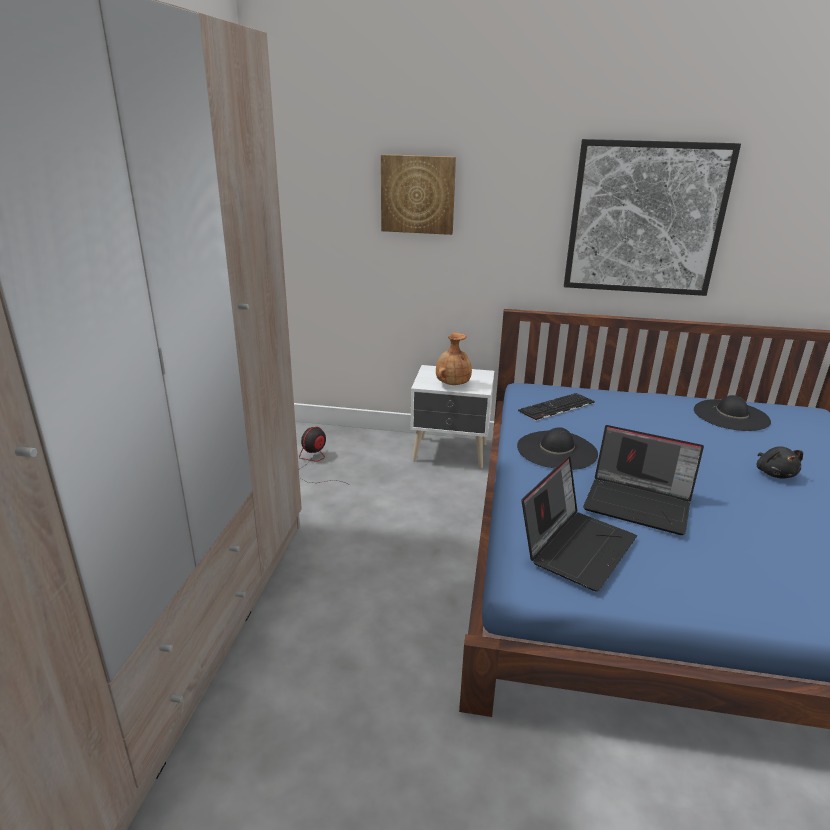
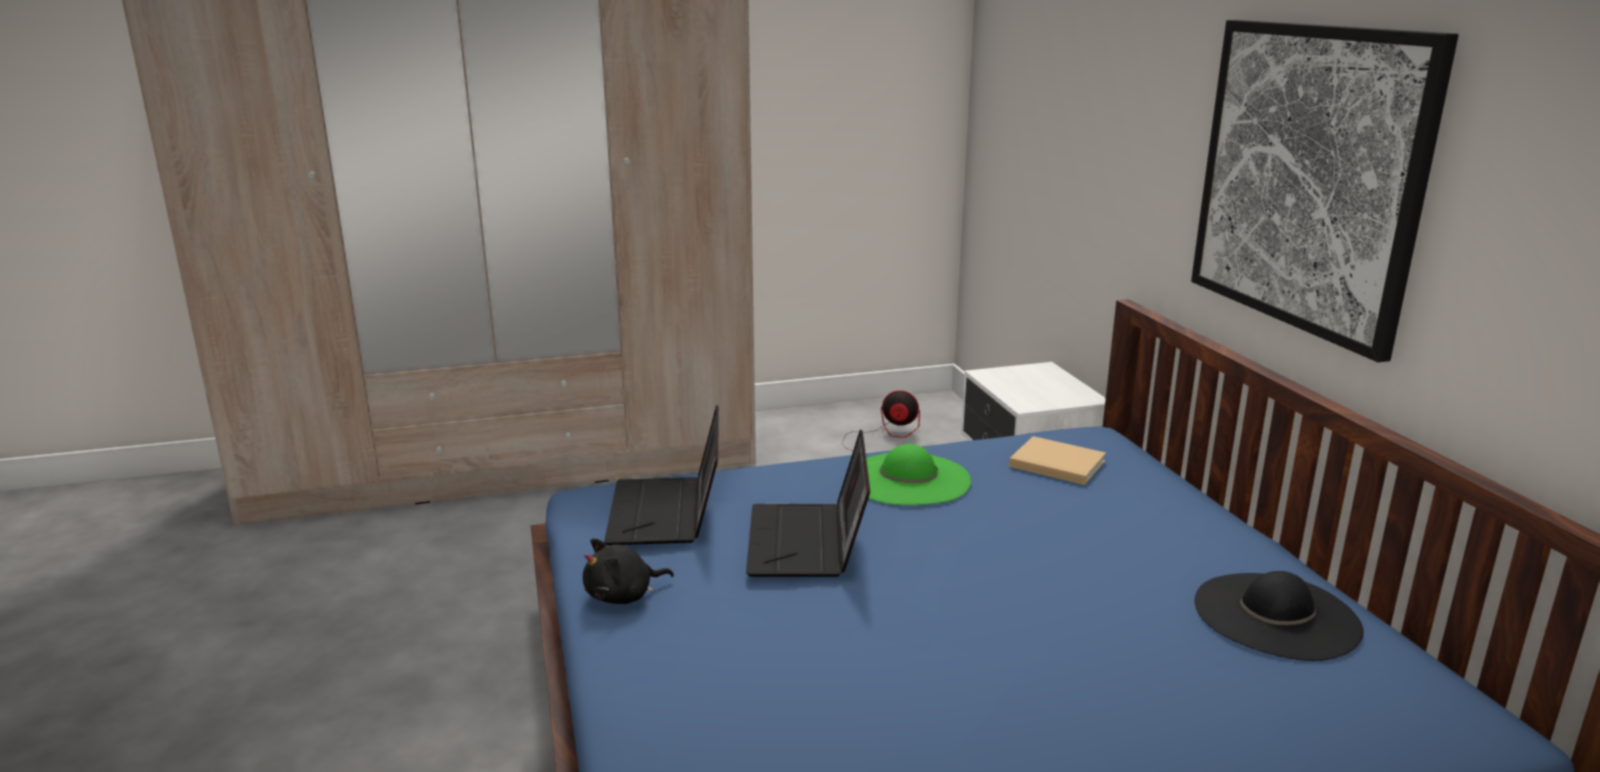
camera: 65 degrees right, 5 degrees down
(418, 194) = (1076, 98): picture -> none
(452, 384) = (1013, 387): brown vase -> none
(557, 407) = (1054, 463): keyboard -> beige book
(557, 450) = (908, 479): black hat -> green hat
(576, 546) = (668, 513): laptop -> laptop turned 75 degrees clockwise
(774, 473) = (1055, 661): black plush toy -> black plush toy (623, 596)

